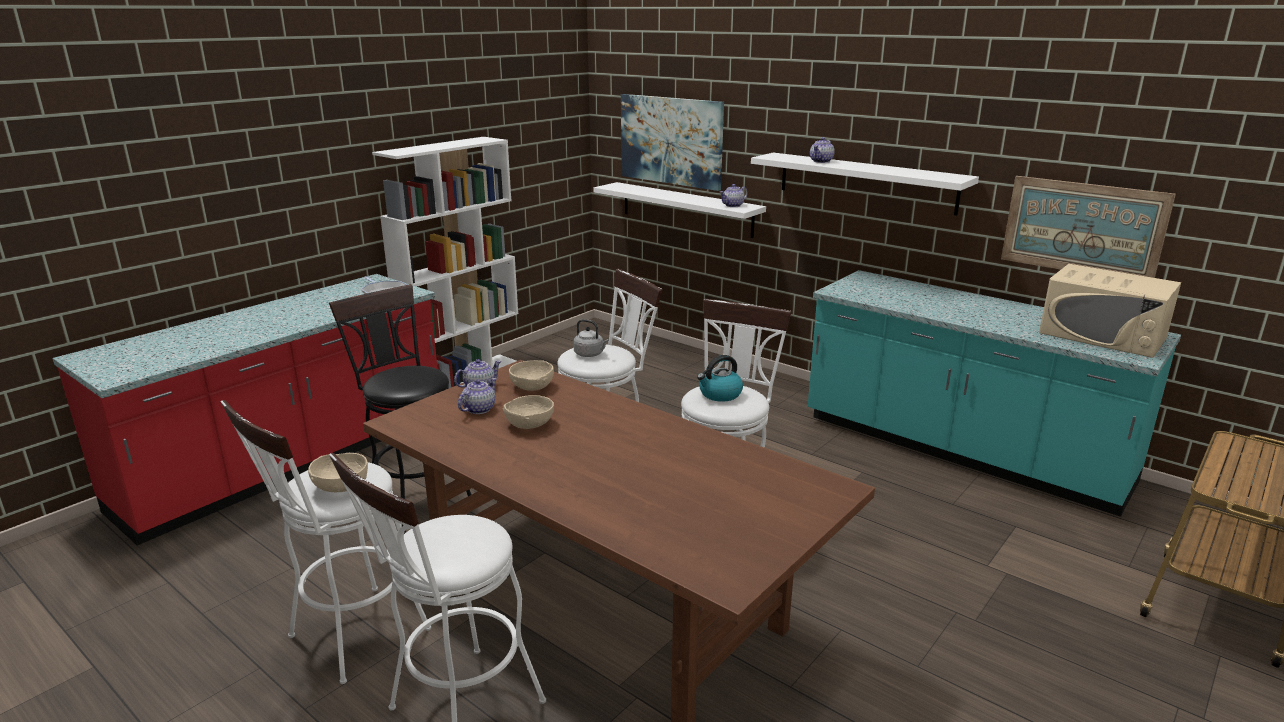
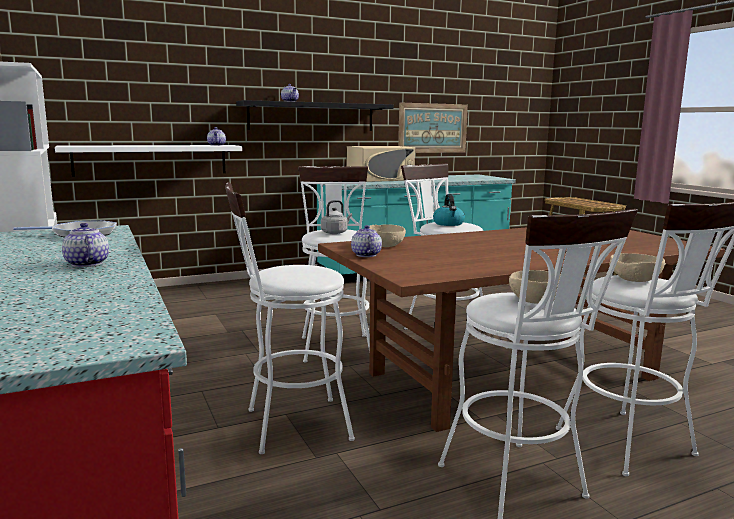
camera: 65 degrees left, 10 degrees down
(415, 500) = (288, 426): black stool -> white stool
(479, 409) = (413, 258): teapot -> teapot (86, 264)
(529, 424) = (458, 252): beige bowl -> beige bowl (634, 279)
(671, 140) = (127, 98): picture -> none
(866, 182) = (312, 116): white shelf -> black shelf
(1102, 335) = (470, 177): beige microwave -> beige microwave (380, 179)

